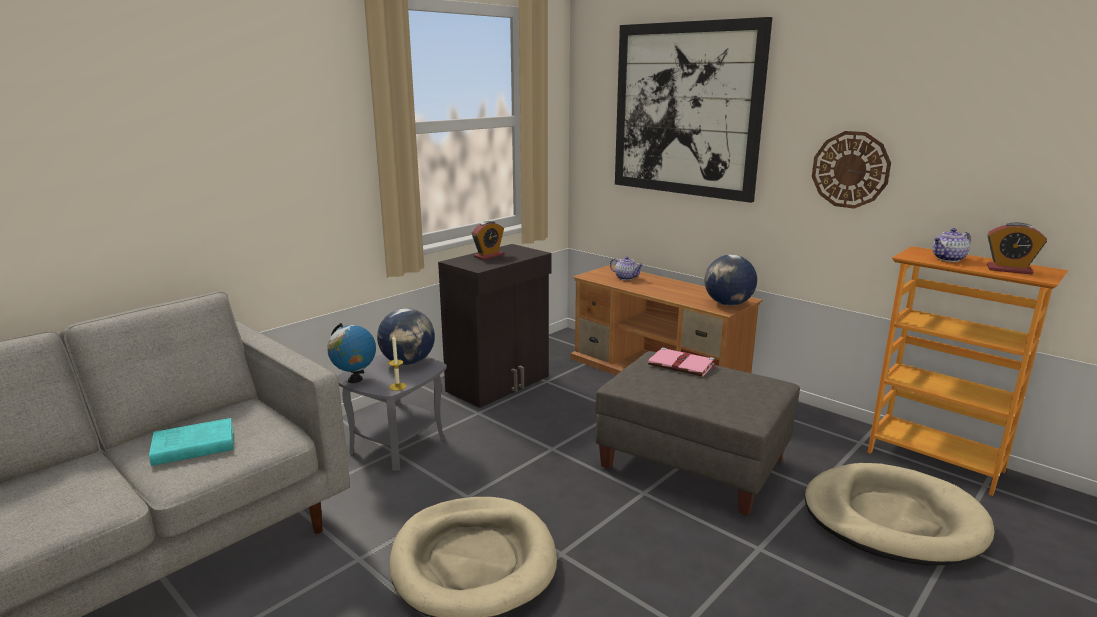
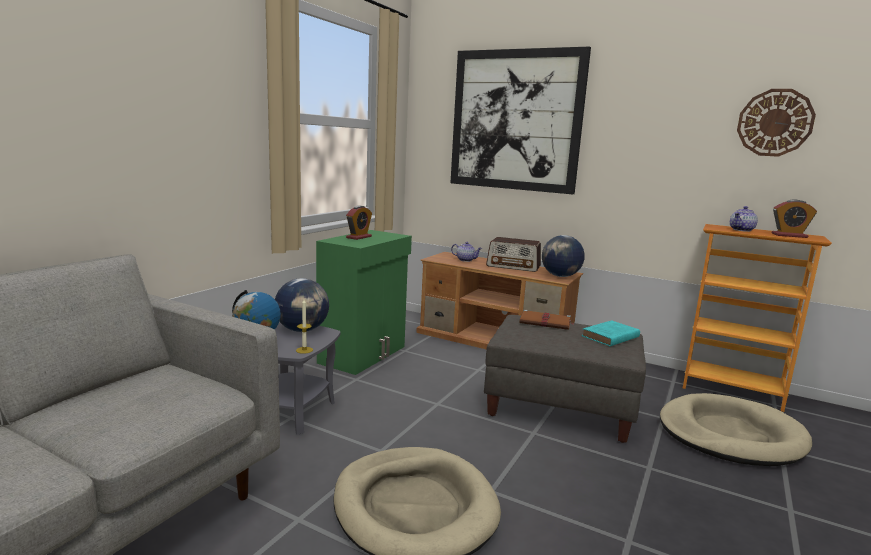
camera: 15 degrees left, 5 degrees down
(191, 447) = (120, 412): turquoise book -> turquoise book (609, 337)
(500, 384) = (364, 354): black cabinet -> green cabinet
(679, 288) = (513, 266): none -> radio
(682, 365) = (546, 322): pink book -> brown book
(850, 169) = (655, 166): wall clock -> wall clock (775, 122)

